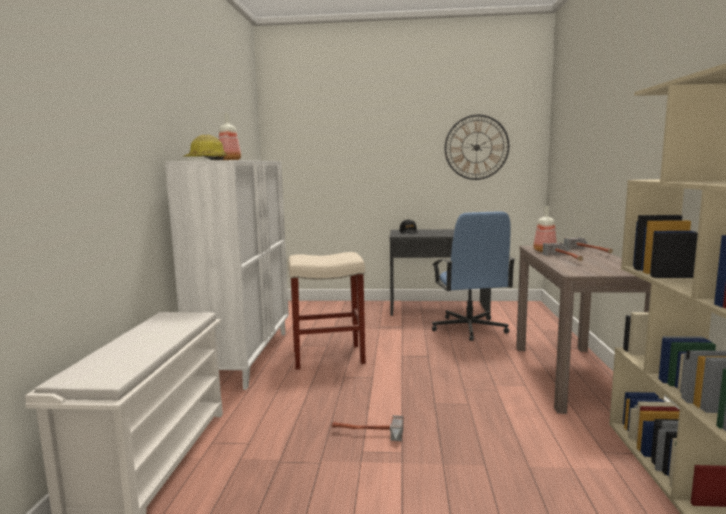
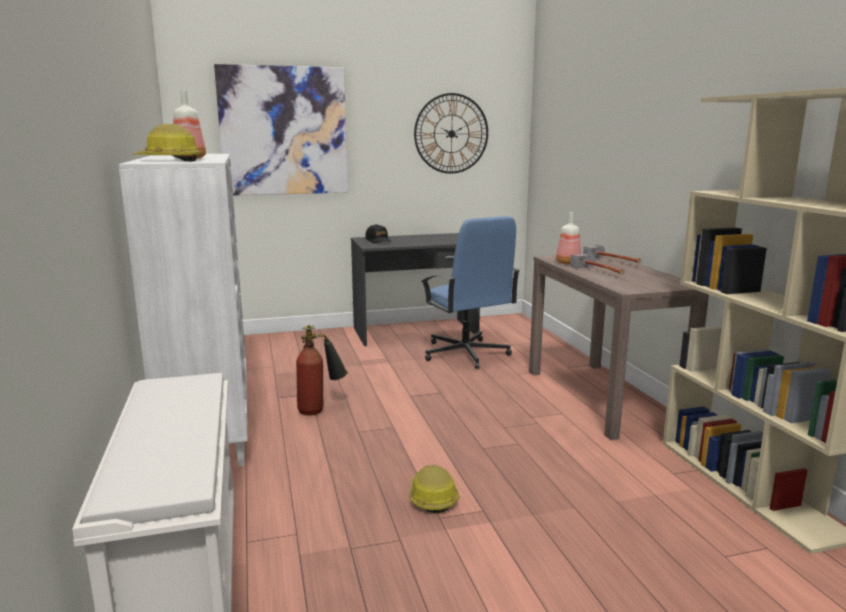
camera: 20 degrees left, 5 degrees up
(327, 357) = (320, 409): beige stool -> fire extinguisher
(342, 148) = (284, 131): none -> picture
(366, 435) = (432, 498): hammer -> hard hat

